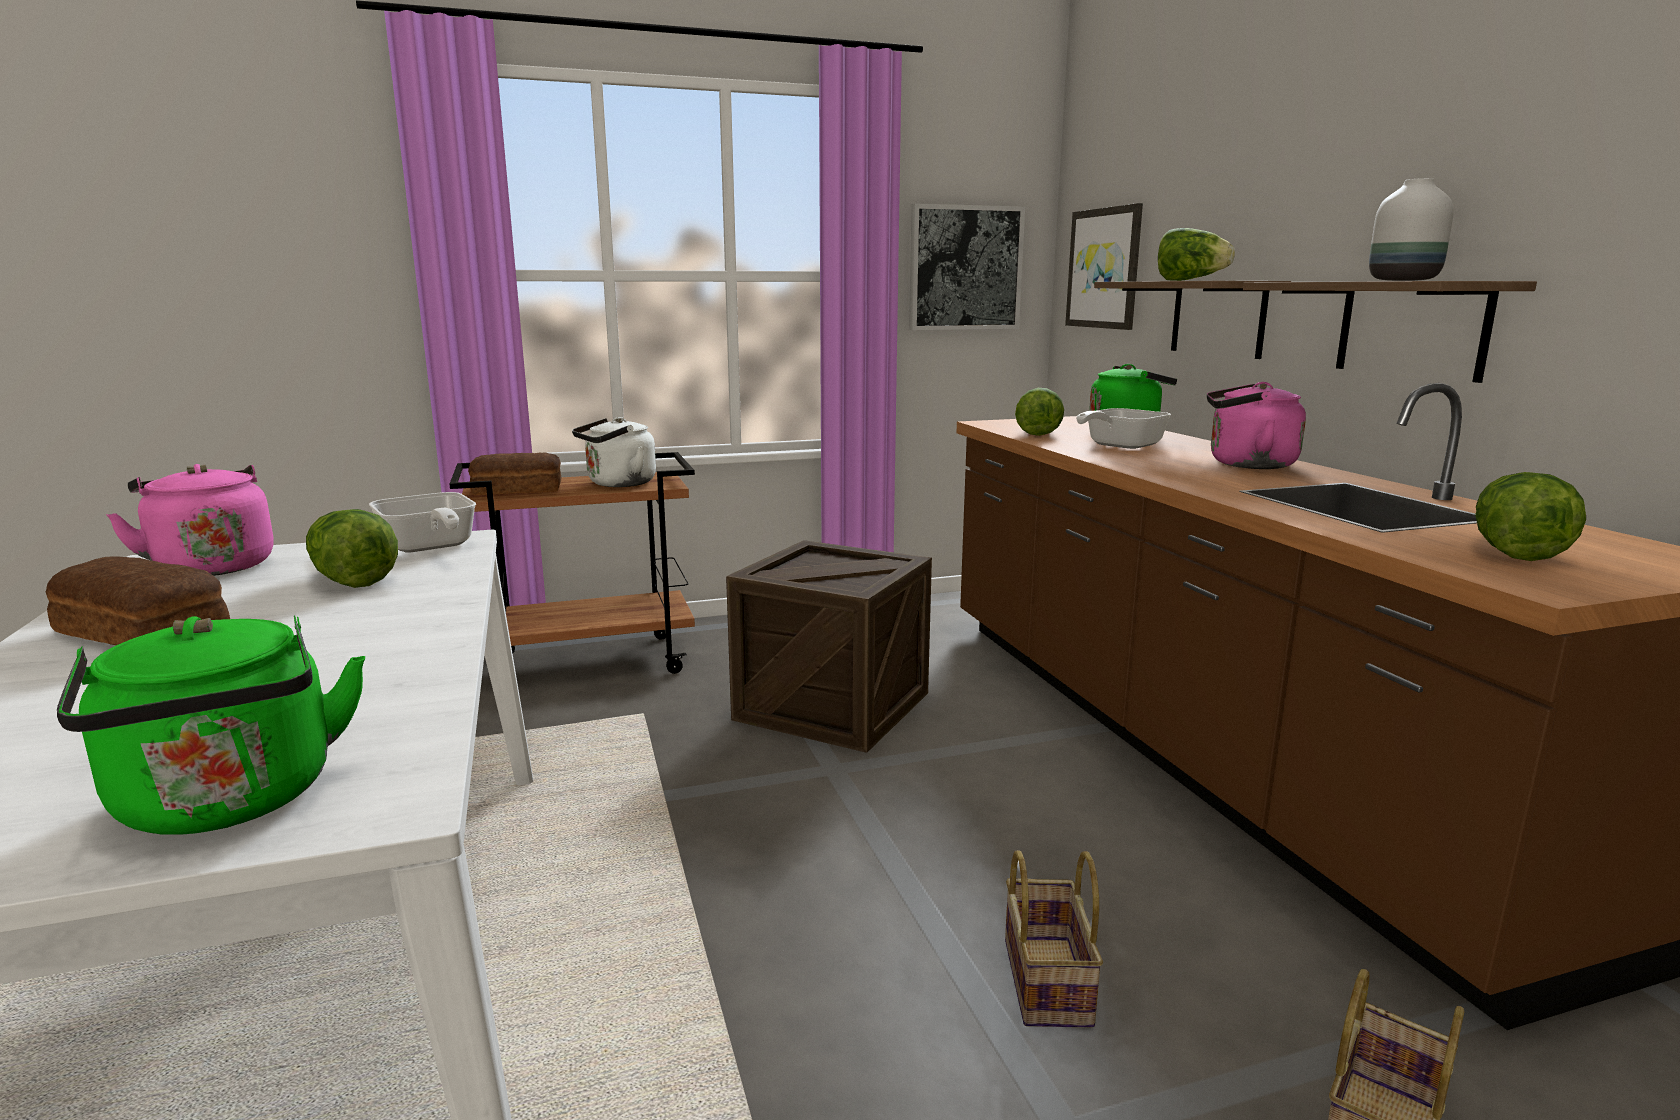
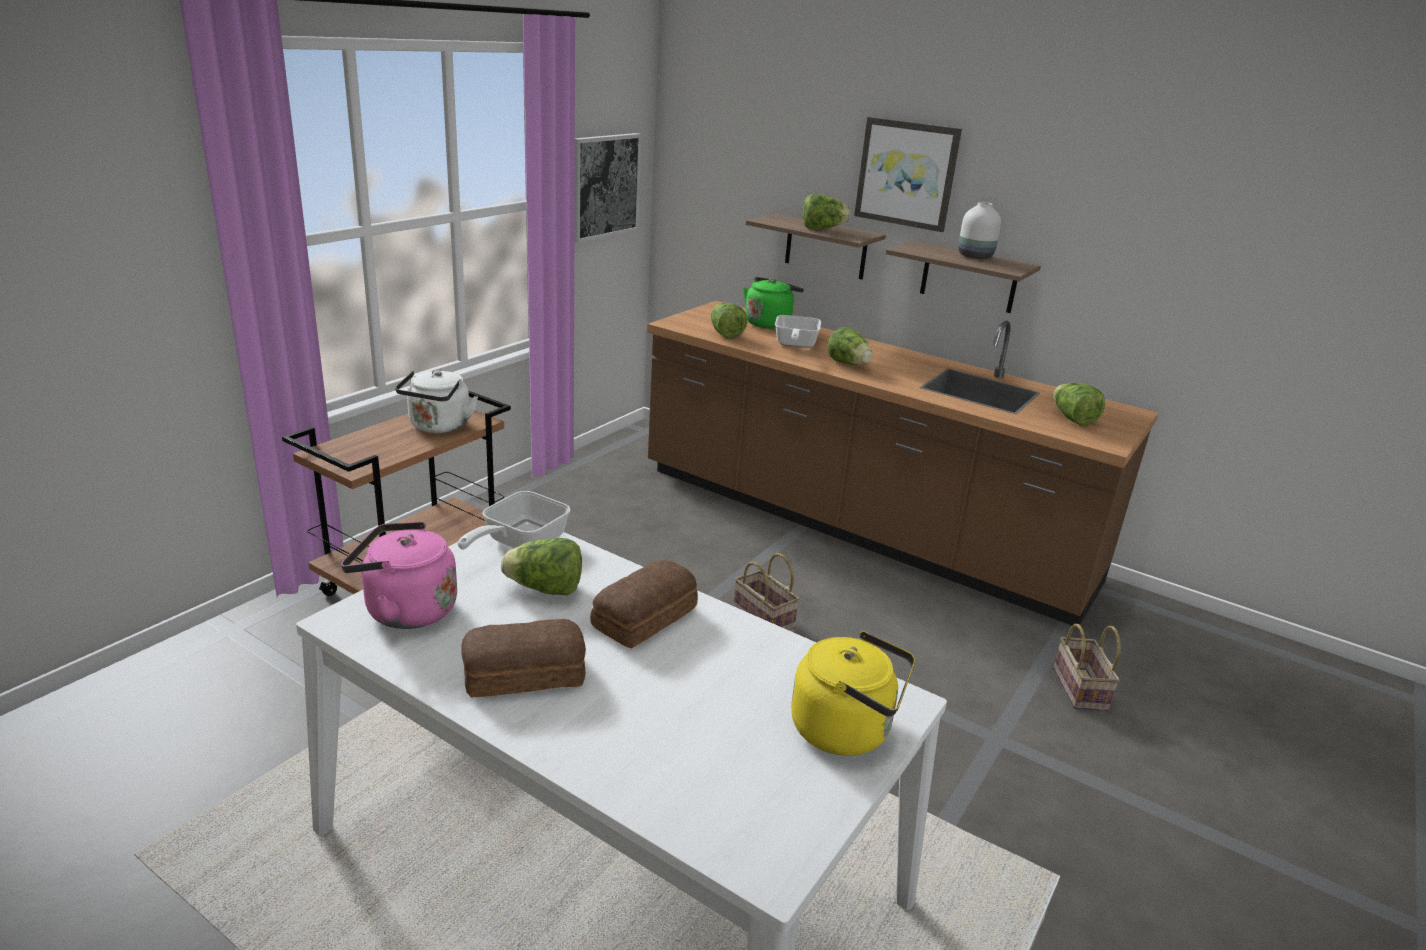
camera: 40 degrees left, 10 degrees up
(230, 804) = (846, 731): green kettle -> yellow kettle
(429, 547) = (518, 543): frying pan -> frying pan turned 105 degrees clockwise
(518, 490) = (370, 453): bread -> bread (647, 617)
(832, 706) = (642, 560): crate -> none
(1043, 979) = (924, 680): basket -> basket (761, 618)
(1104, 268) = (714, 191): picture -> picture (907, 174)
(1163, 464) = (848, 364): none -> lettuce
(1246, 464) = (884, 357): pink kettle -> none

